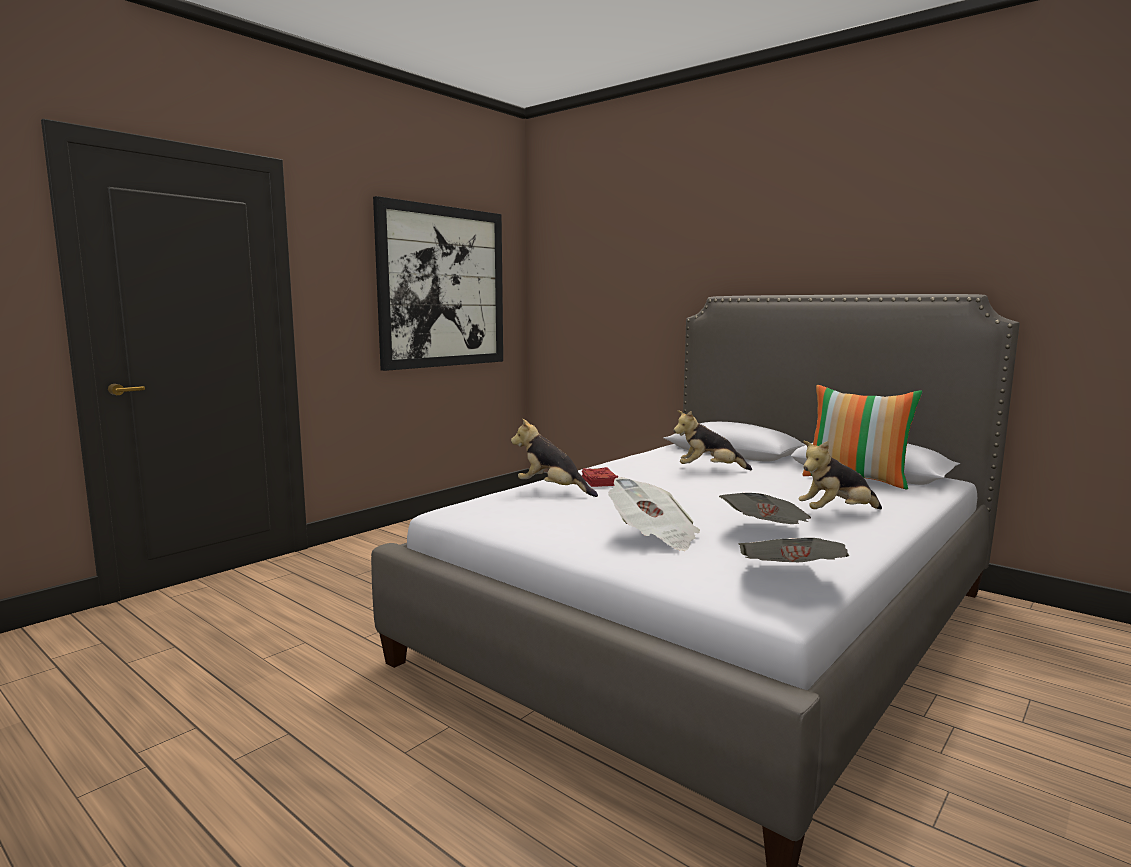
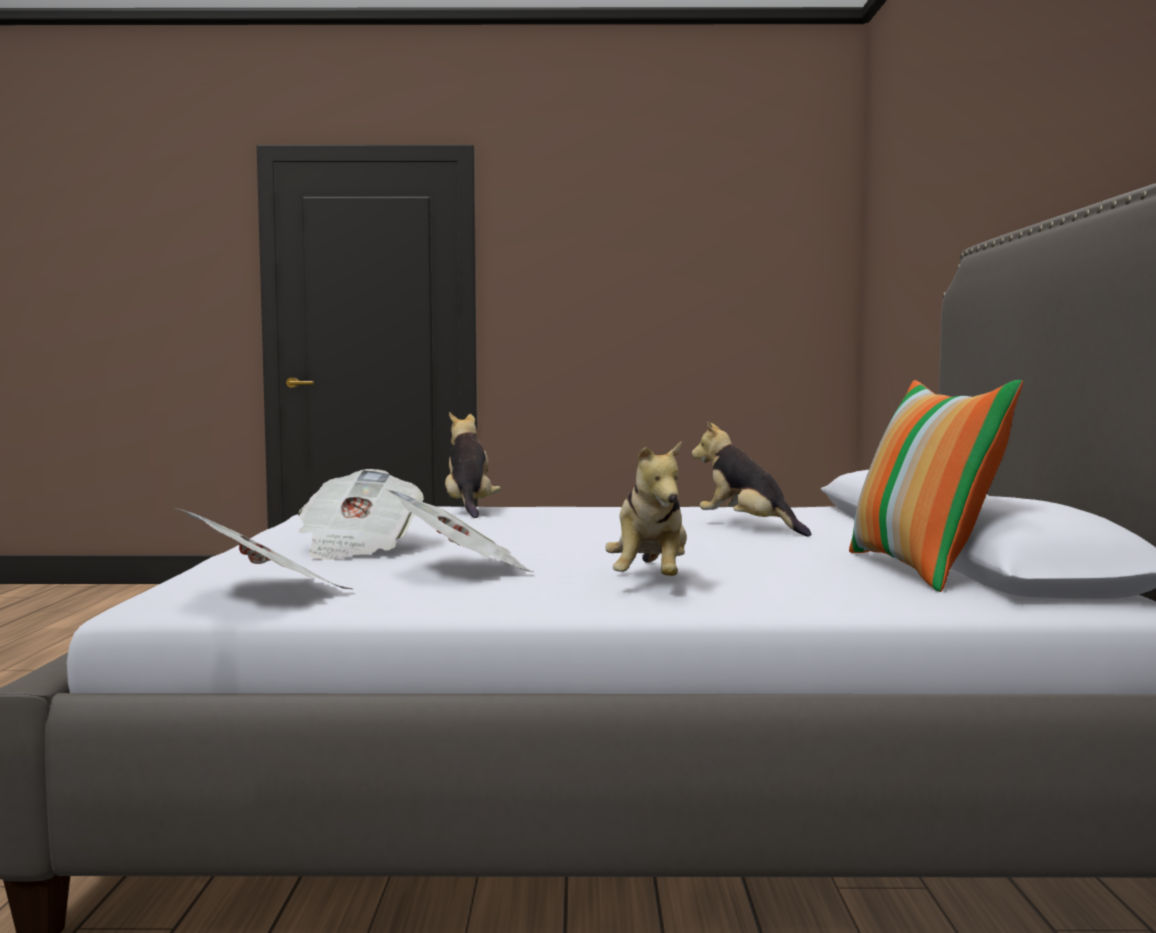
camera: 50 degrees right, 5 degrees down
(442, 287) = (694, 278): picture -> none
(599, 481) = (556, 513): red book -> none
(837, 513) = (650, 581): plush toy -> plush toy turned 120 degrees counterclockwise

